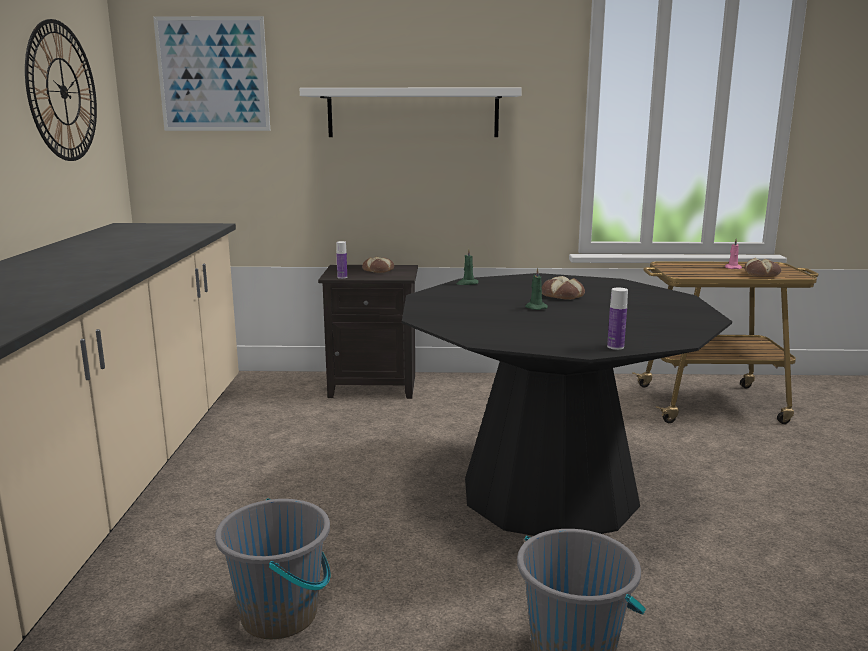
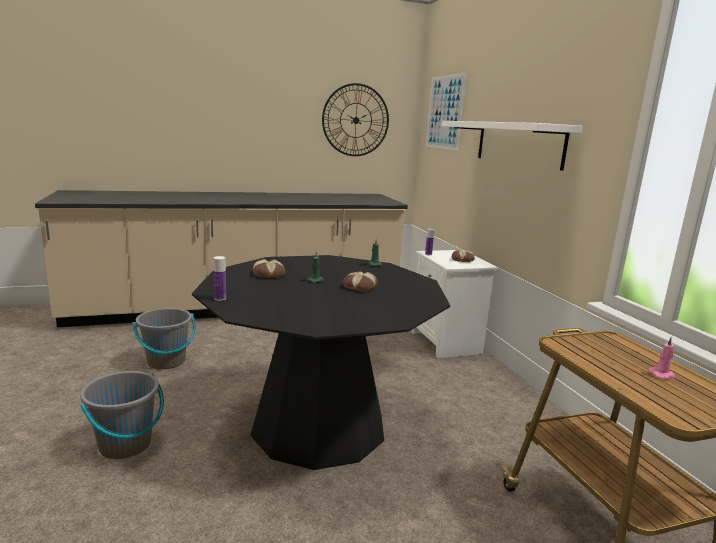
camera: 70 degrees right, 0 degrees up
(374, 385) = (447, 343): black nightstand -> white nightstand
(762, 273) = (646, 389): bread -> bread (268, 274)

